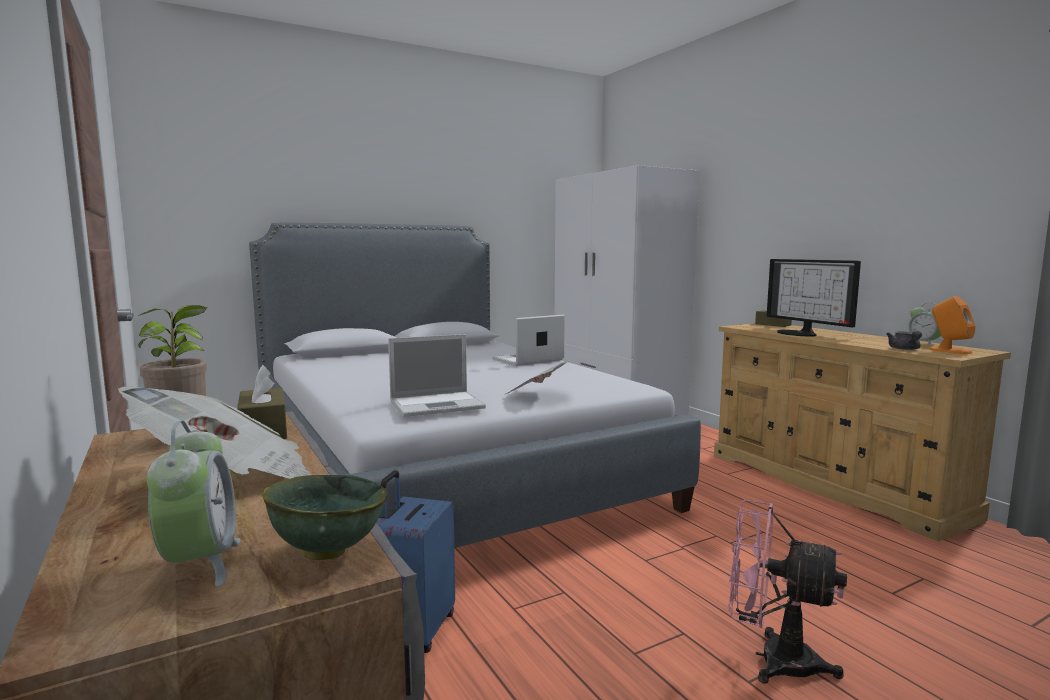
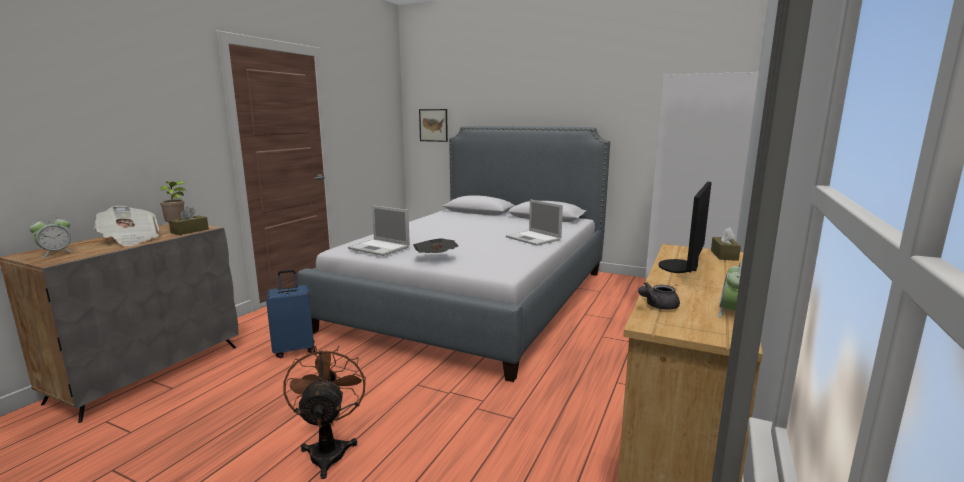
camera: 55 degrees right, 5 degrees up
(201, 221) = (433, 125): none -> picture
(326, 551) = (62, 259): green bowl -> none
(527, 360) = (534, 238): laptop -> laptop turned 150 degrees counterclockwise
(772, 659) = (329, 449): pink fan -> brown fan
(949, 351) = (691, 323): orange speaker -> none

